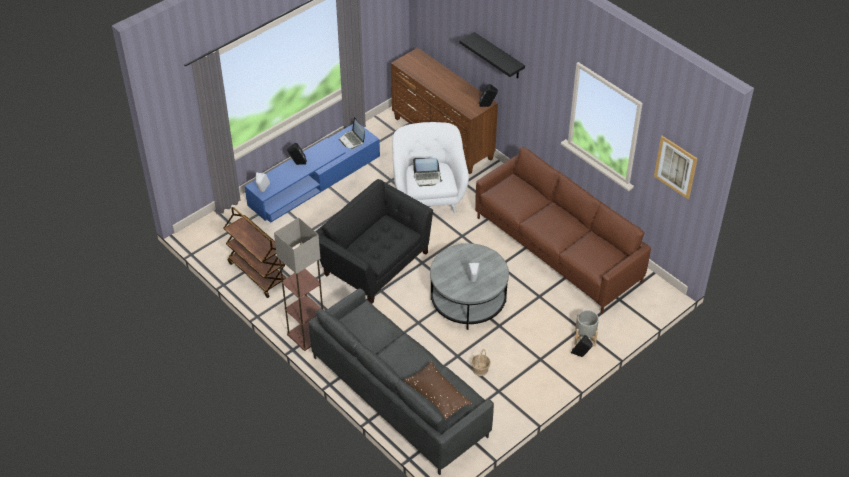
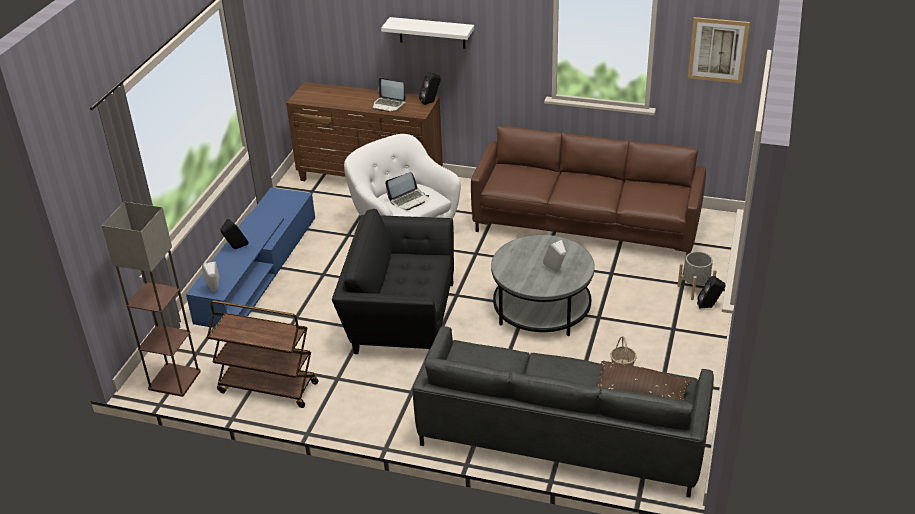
camera: 30 degrees left, 10 degrees down
(306, 335) = (388, 425): floor lamp -> floor lamp (173, 380)
(352, 140) = (281, 205): laptop -> laptop (388, 105)
(499, 56) = (432, 33): black shelf -> white shelf

